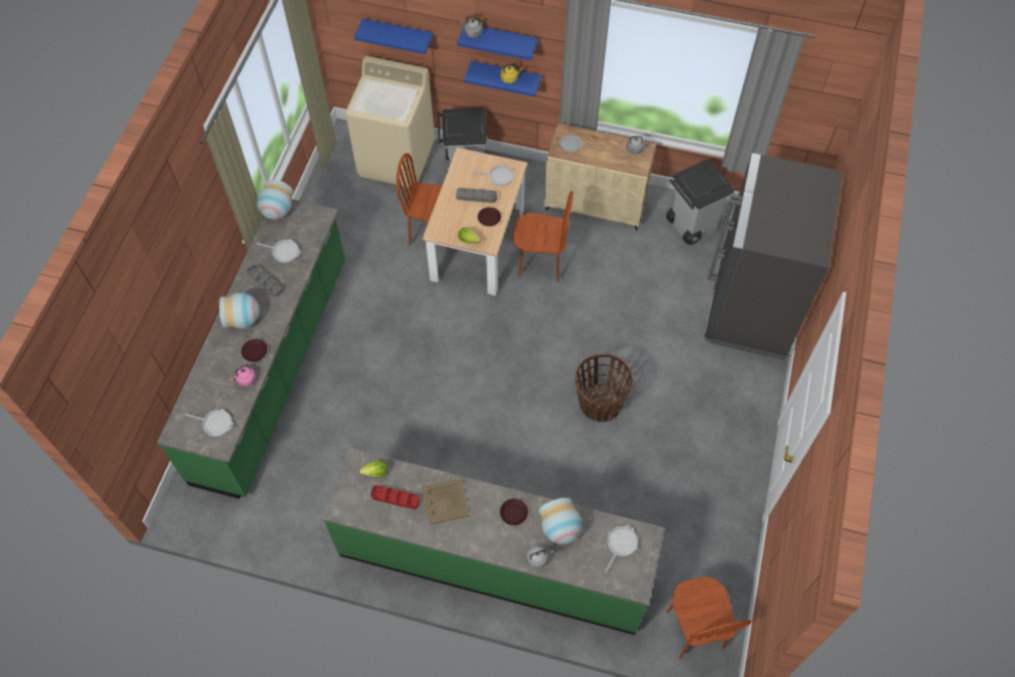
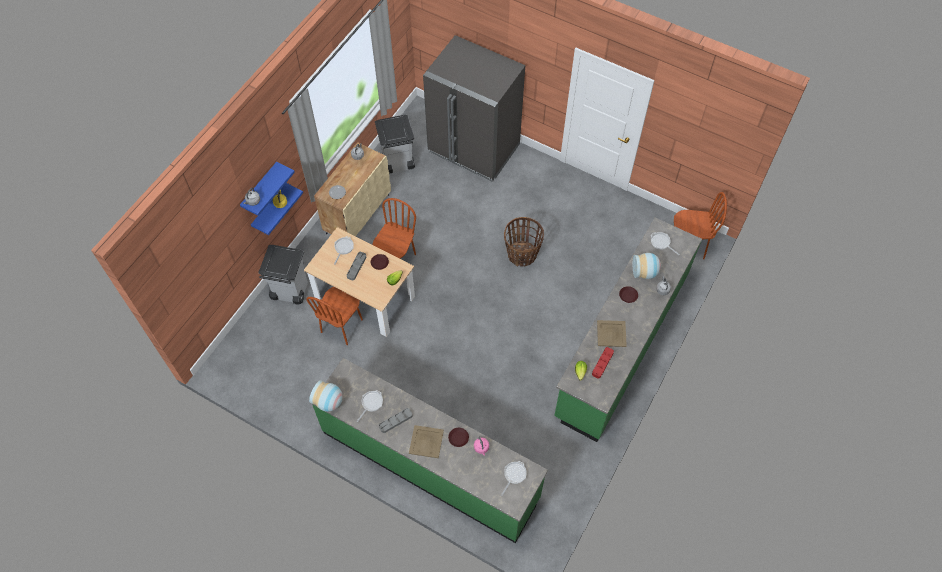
camera: 75 degrees left, 0 degrees up
(244, 319) = (426, 442): vase -> beige tray
(397, 159) = (259, 337): beige washing machine -> none
(398, 34) = (209, 263): blue shelf -> none

